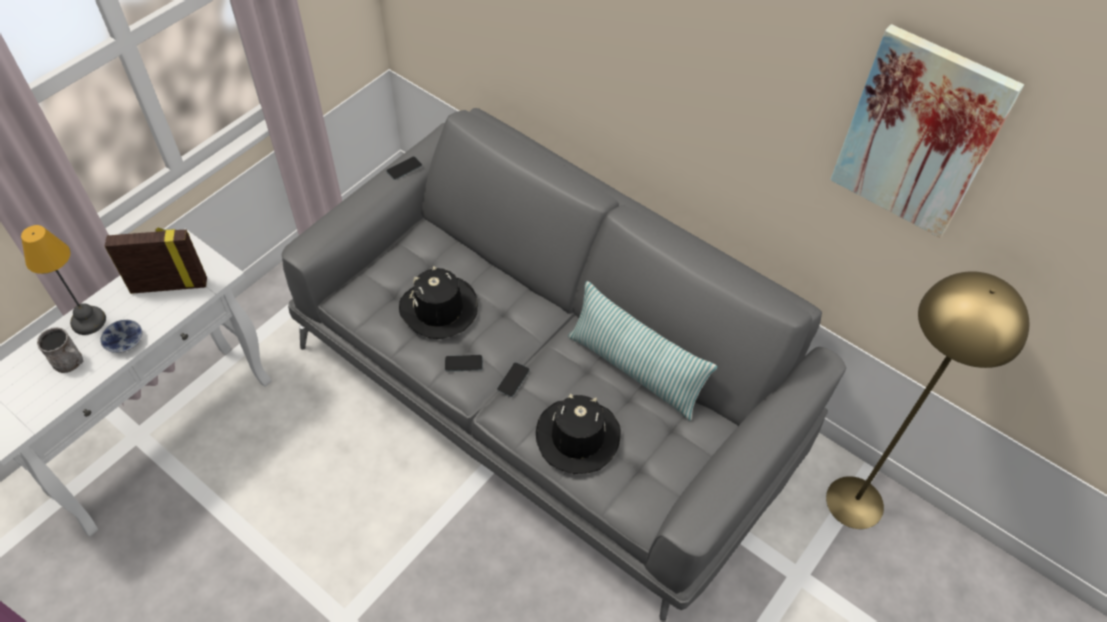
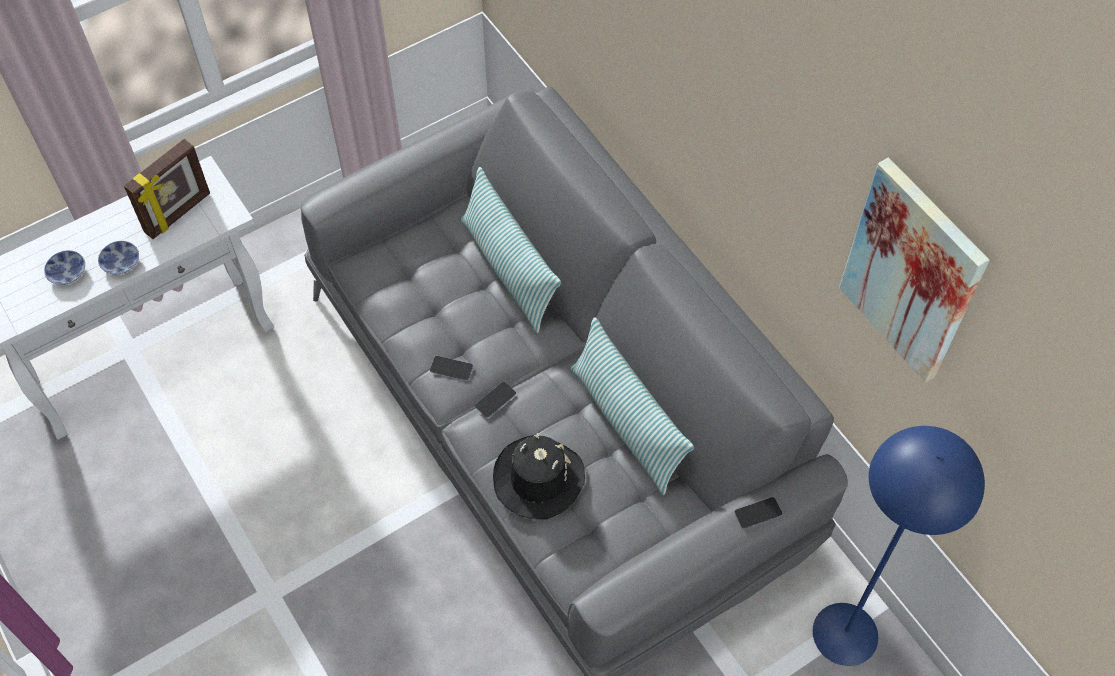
camera: 20 degrees right, 5 degrees up
(71, 362) = (67, 271): grey mug -> bowl
(87, 321) = (93, 232): table lamp -> none
(169, 285) = (178, 214): picture frame -> picture frame turned 120 degrees clockwise
(404, 168) = (456, 137): phone -> phone (758, 513)
(439, 309) = (446, 302): black hat -> none
(483, 270) = (509, 270): none -> pillow
(855, 502) = (845, 634): yellow floor lamp -> blue floor lamp

